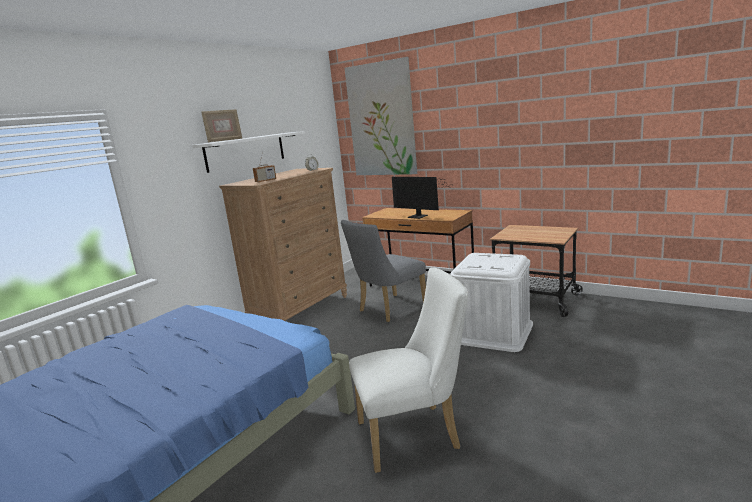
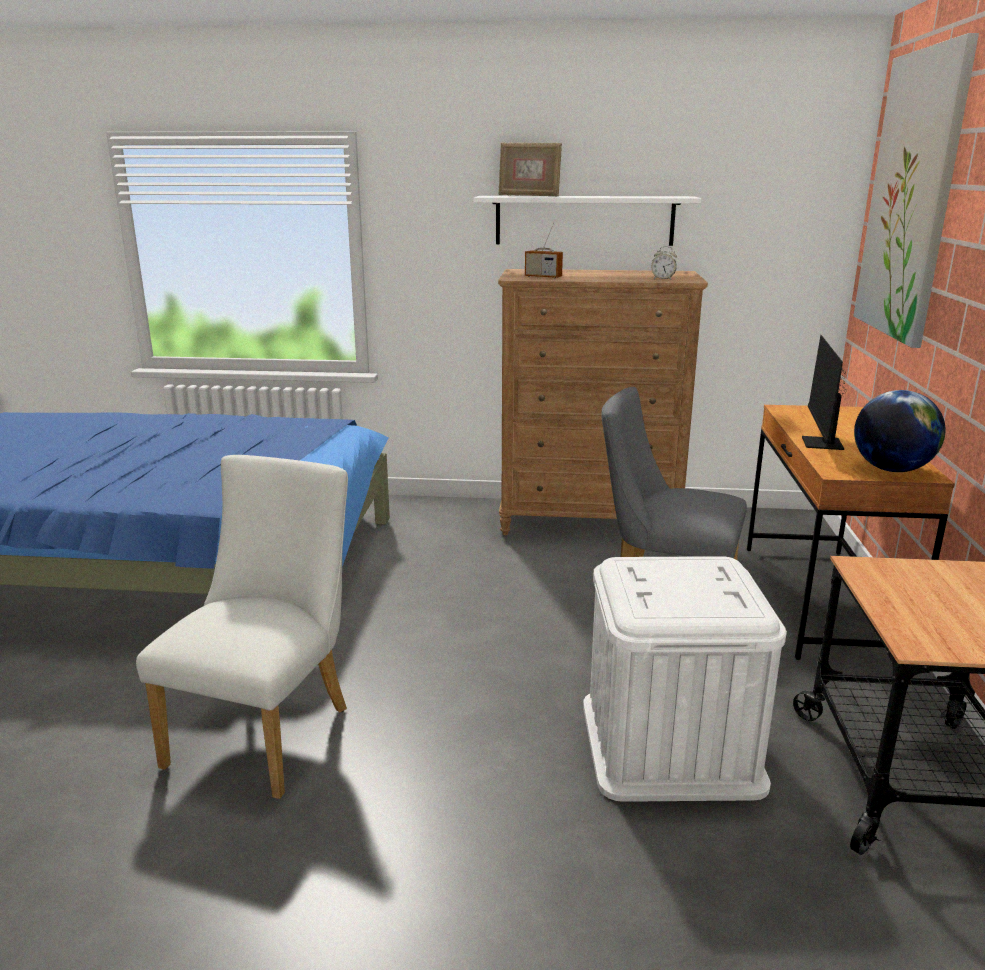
camera: 60 degrees right, 5 degrees up
(415, 434) = (269, 730): white chair -> white chair turned 120 degrees counterclockwise
(453, 213) = (891, 469): none -> globe

